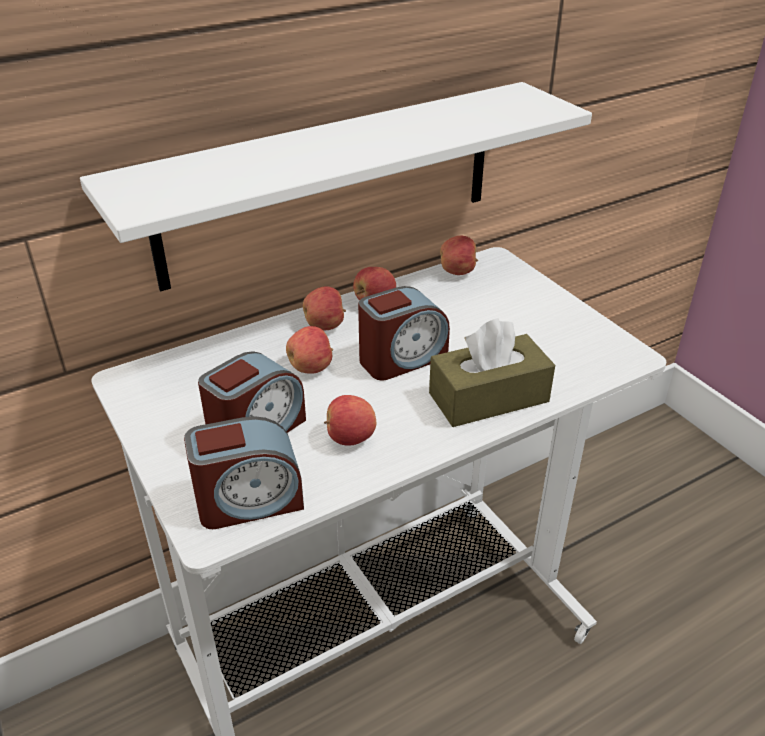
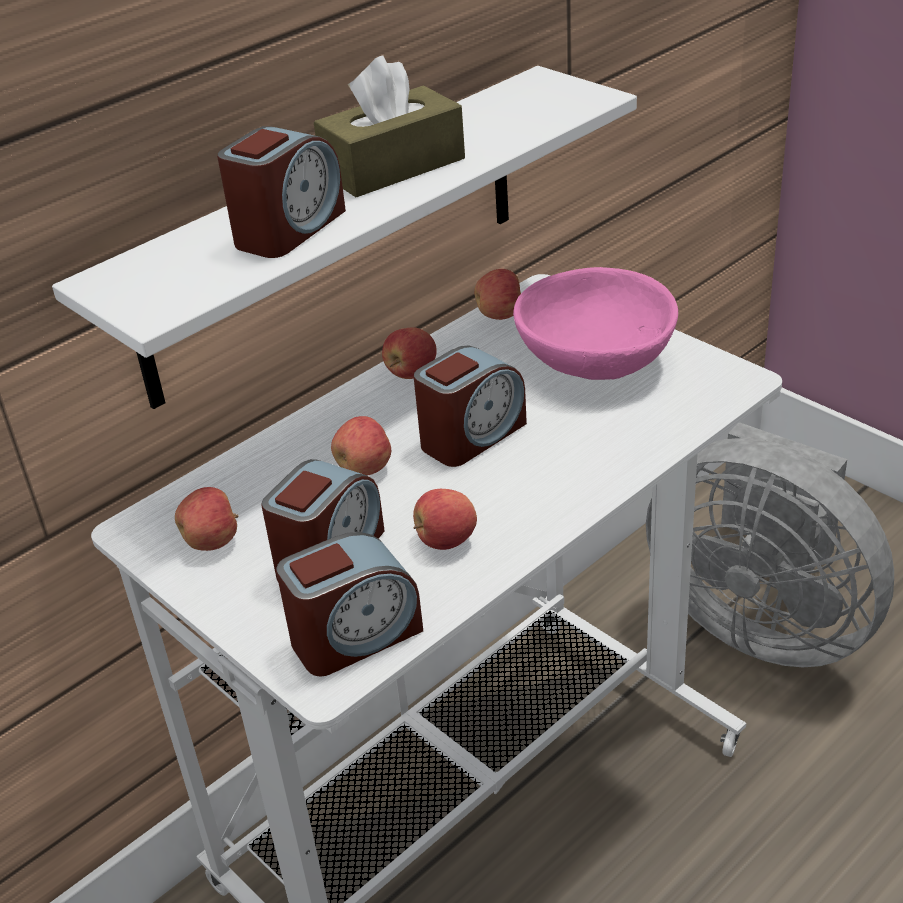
camera: 10 degrees left, 0 degrees up
(274, 166) = (289, 229): none -> alarm clock
(325, 325) = (361, 413): apple -> apple (212, 541)
(488, 397) = (591, 461): brown tissue box -> brown tissue box (393, 166)
(519, 320) = (596, 362): none -> pink bowl
(631, 543) = (761, 621): none -> grey fan

